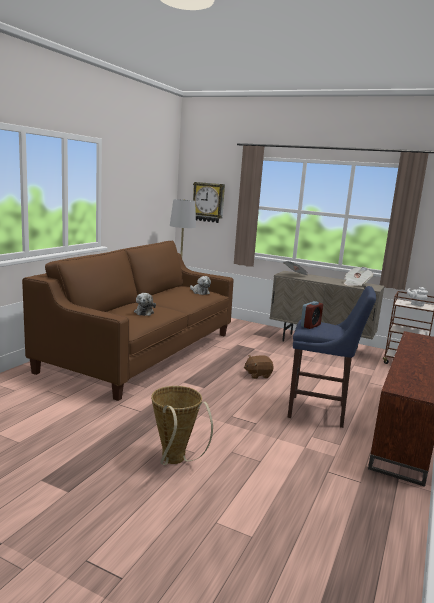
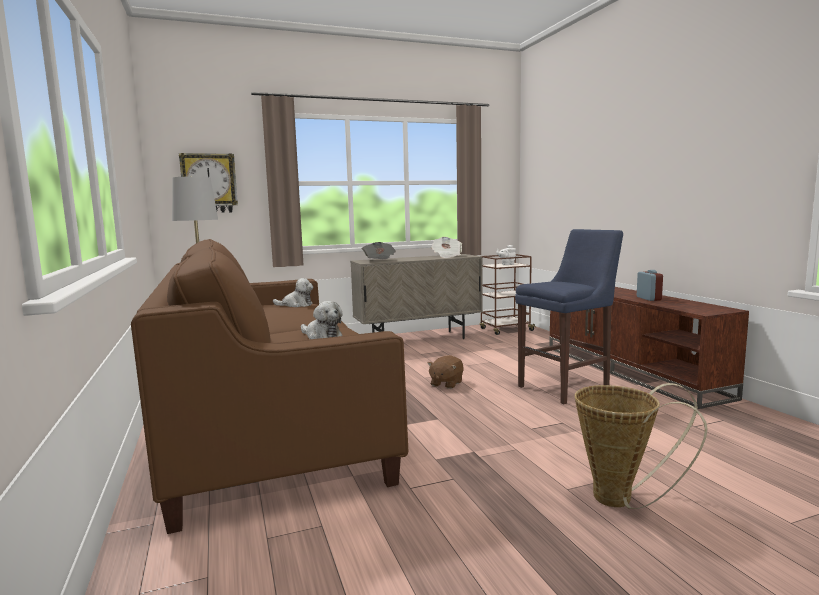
camera: 45 degrees left, 5 degrees down
(310, 326) = (553, 285): alarm clock -> alarm clock (648, 298)

